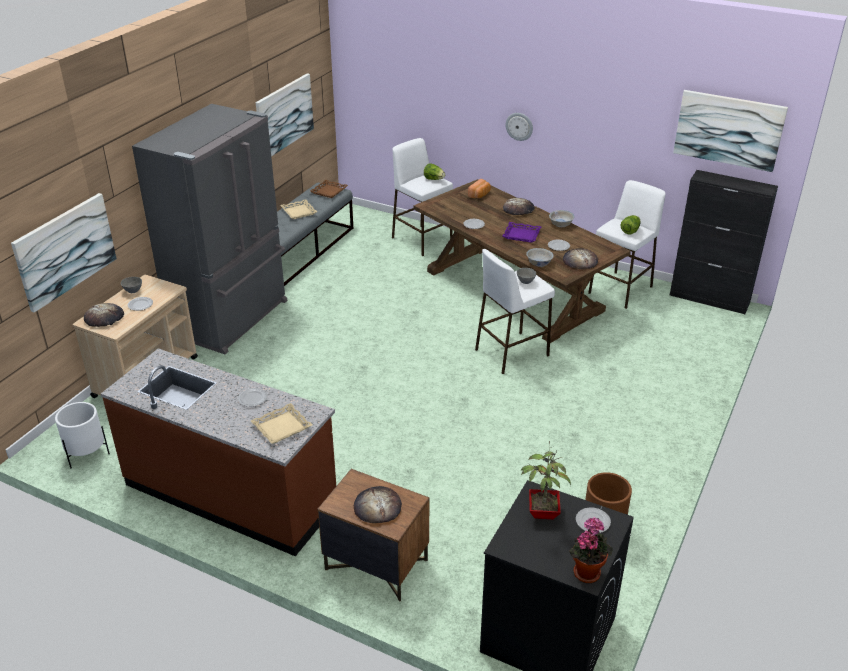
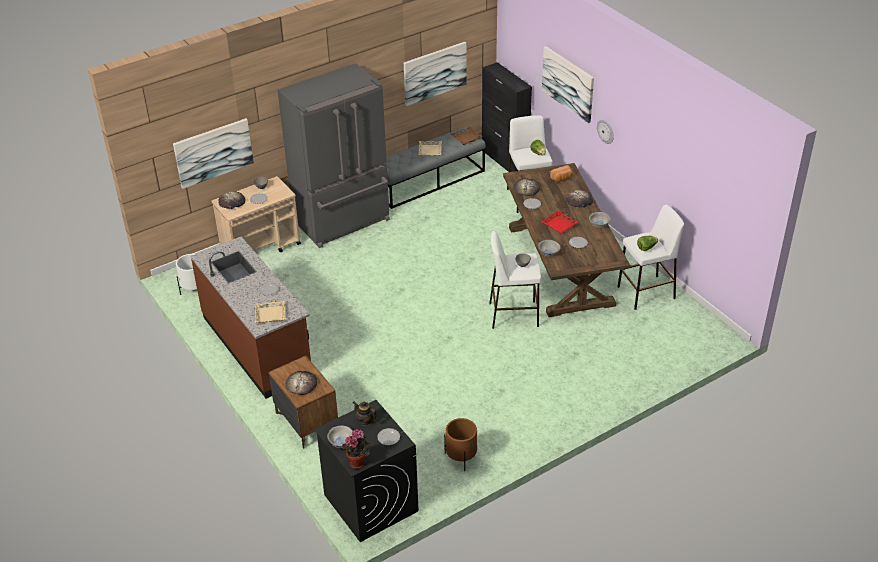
camera: 30 degrees right, 5 degrees up
(521, 235) = (559, 224): purple tray -> red tray
(538, 554) = (341, 442): none -> white bowl
(541, 512) = (365, 421): potted plant -> teapot
(580, 261) = (581, 261): bread -> bread (526, 188)
(710, 299) = (712, 325): black cabinet -> black cabinet (504, 160)
(728, 130) = (733, 190): picture -> picture (568, 83)

